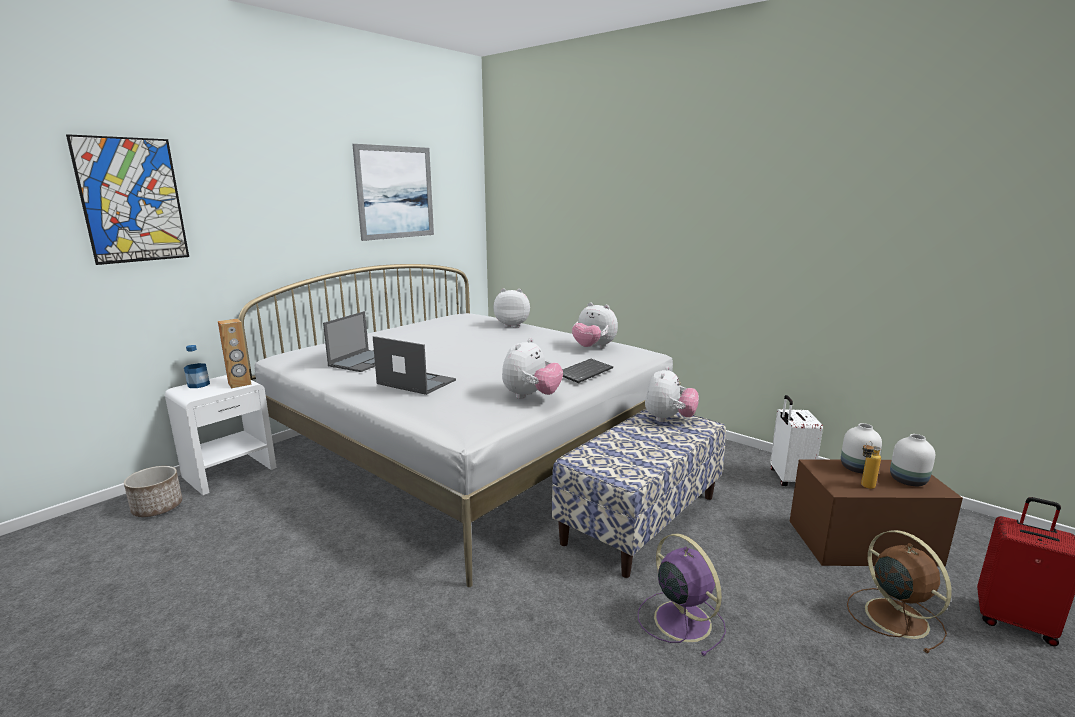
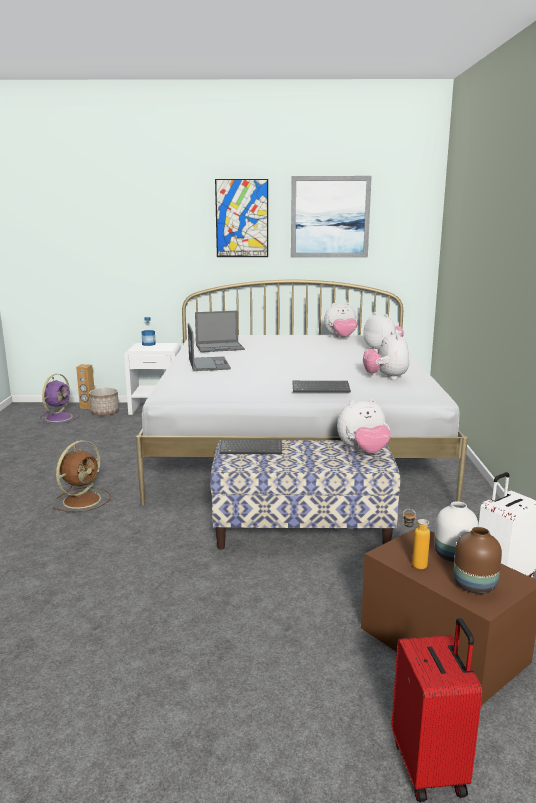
camera: 50 degrees right, 0 degrees up
(132, 200) = (130, 219): picture -> picture (242, 218)
(239, 384) = (164, 348): brown speaker -> brown speaker (88, 407)
(531, 396) = (242, 390): plush toy -> plush toy (340, 338)
(599, 454) = (252, 448): none -> keyboard
(680, 619) = (197, 581): purple fan -> purple fan (59, 417)
(893, 616) = (331, 681): brown fan -> brown fan (83, 499)
(909, 481) = (474, 586): white vase -> brown vase

